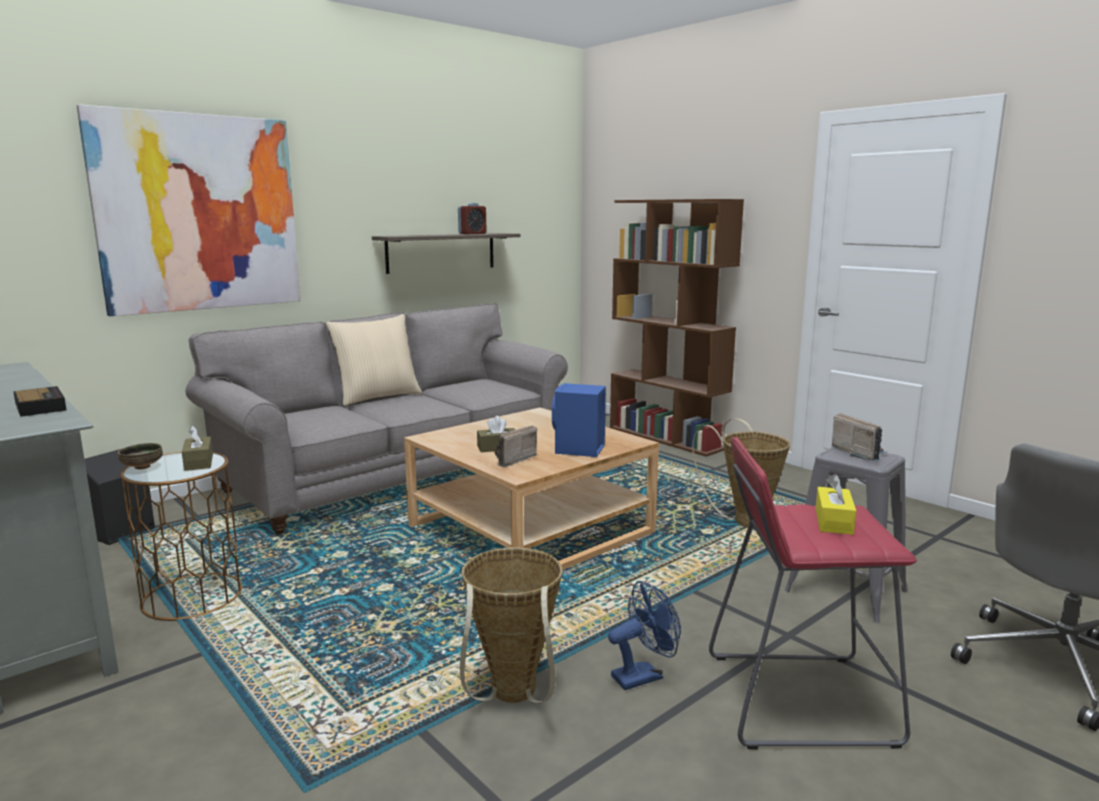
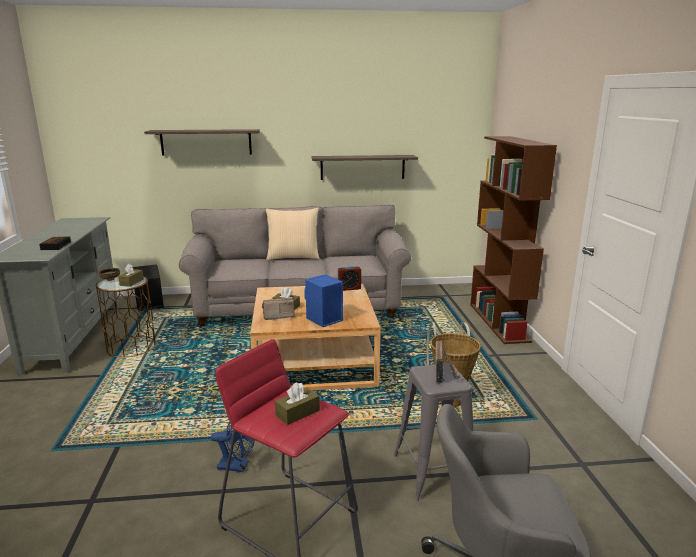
camera: 35 degrees right, 5 degrees up
(199, 213) = (206, 142): picture -> shelf
(472, 234) = (382, 156): alarm clock -> alarm clock (349, 288)
(512, 698) = (169, 448): basket -> none
(833, 521) = (297, 413): yellow tissue box -> brown tissue box

